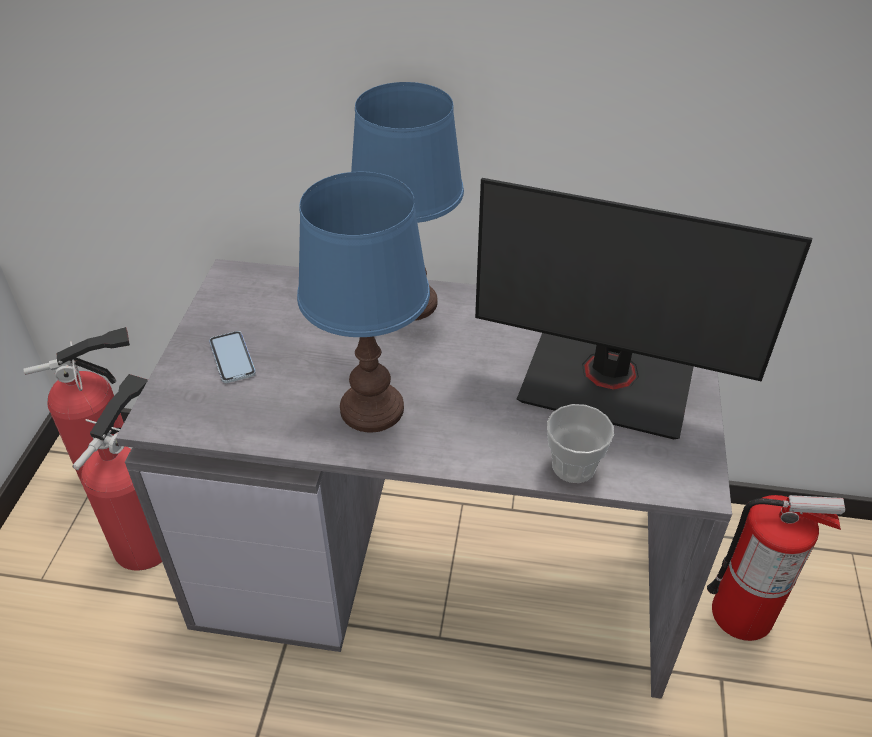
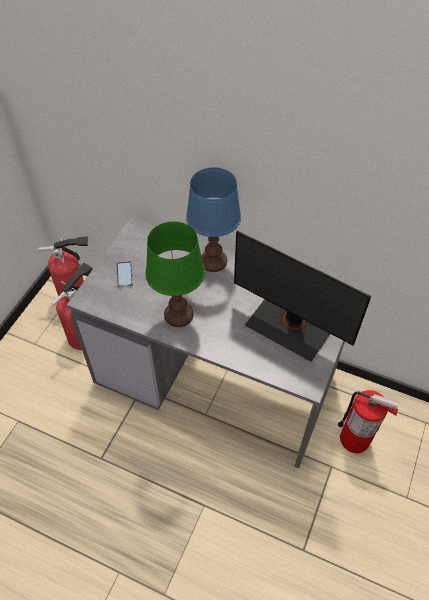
camera: 15 degrees right, 10 degrees up
(371, 409) = (178, 315): blue table lamp -> green table lamp
(573, 466) = (258, 363): cup -> none

